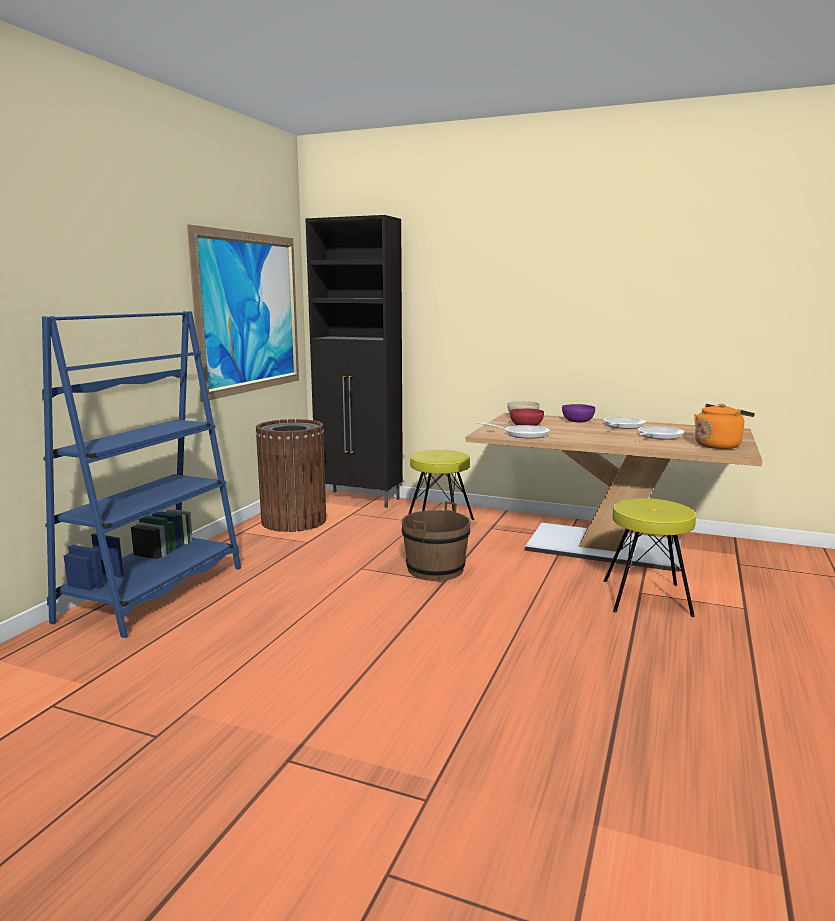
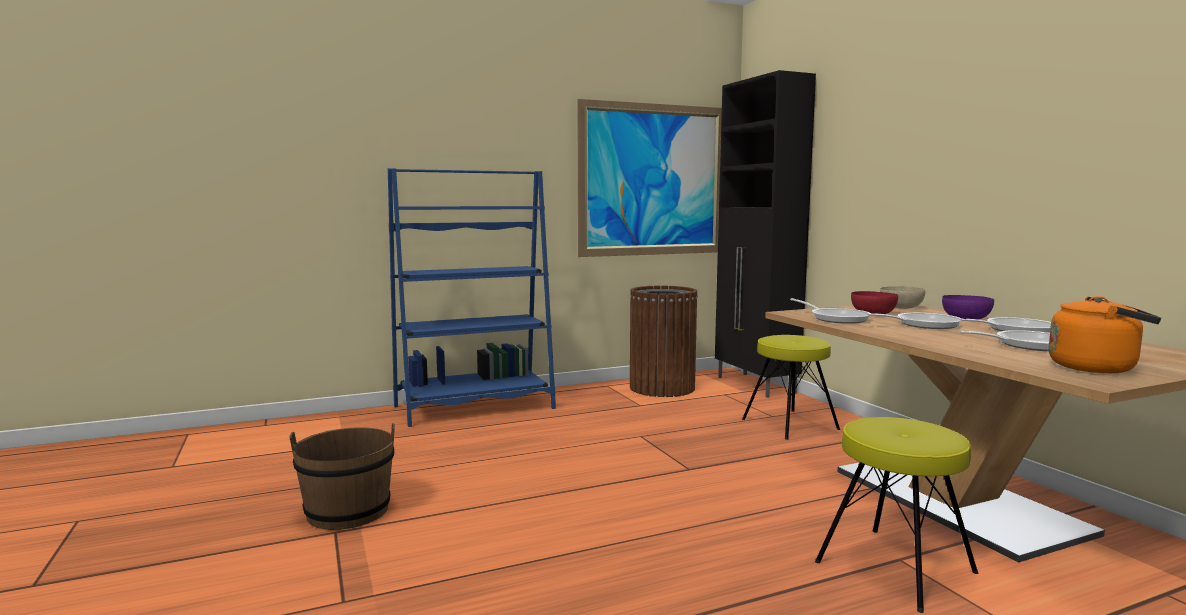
camera: 45 degrees right, 5 degrees down
(435, 569) = (703, 457): brown bucket -> brown bucket (348, 511)
(576, 430) = (922, 325): none -> frying pan

